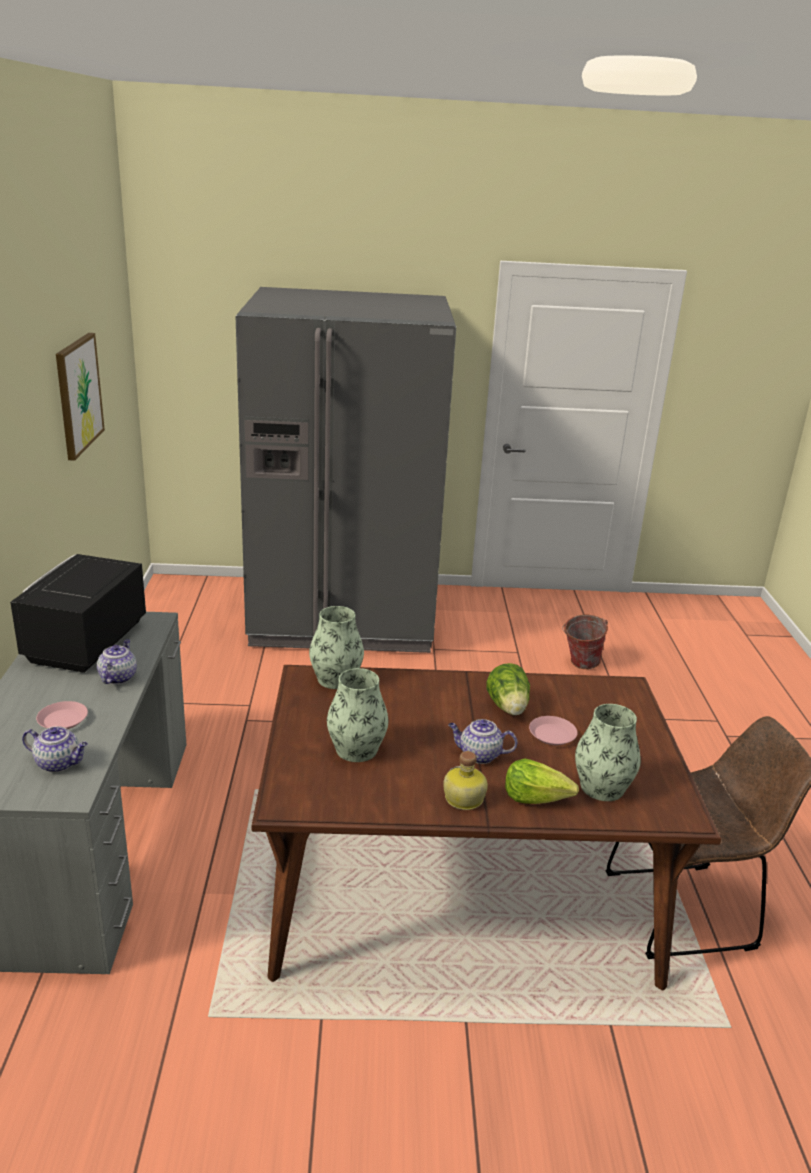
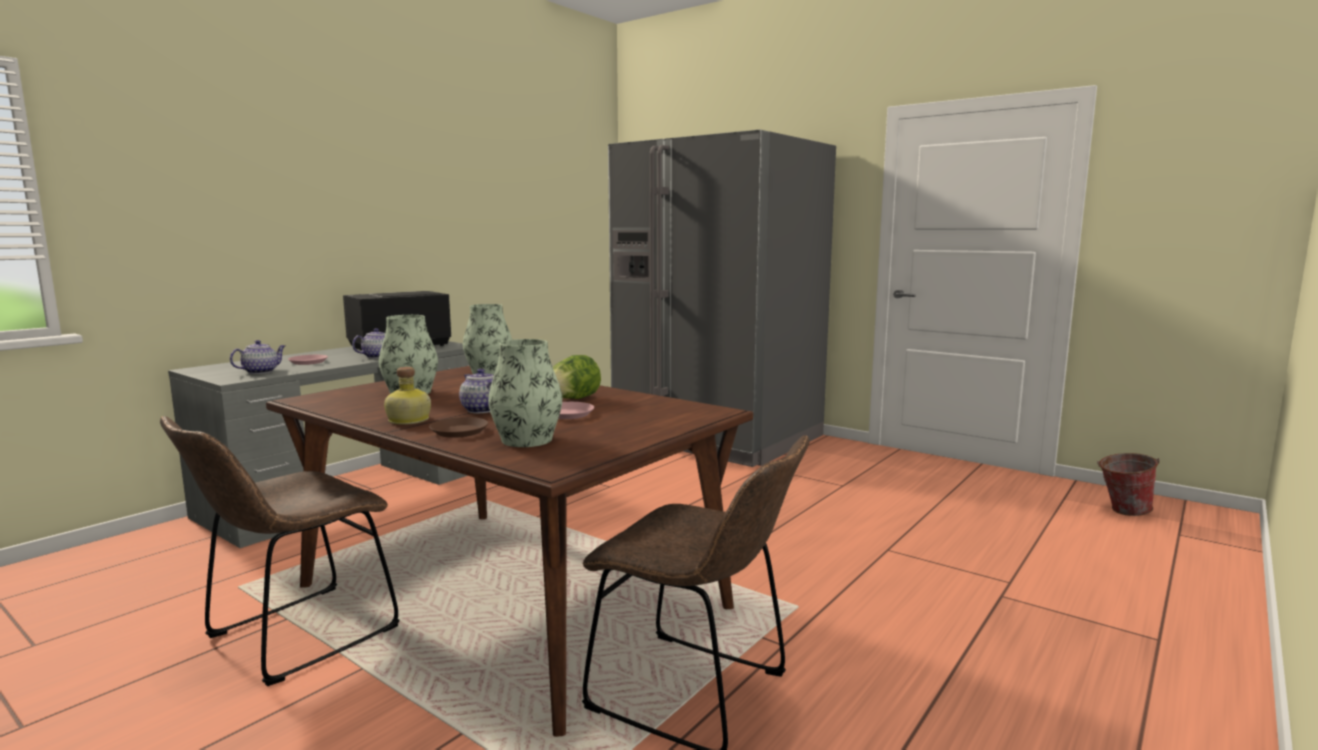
camera: 40 degrees right, 15 degrees down
(59, 763) = (261, 371): teapot -> teapot turned 105 degrees counterclockwise
(78, 394) = (509, 210): picture -> none
(363, 1031) = (294, 637): none -> brown chair
(535, 797) = (459, 431): lettuce -> brown plate
(579, 664) = (897, 506): bucket -> bucket (1122, 511)

